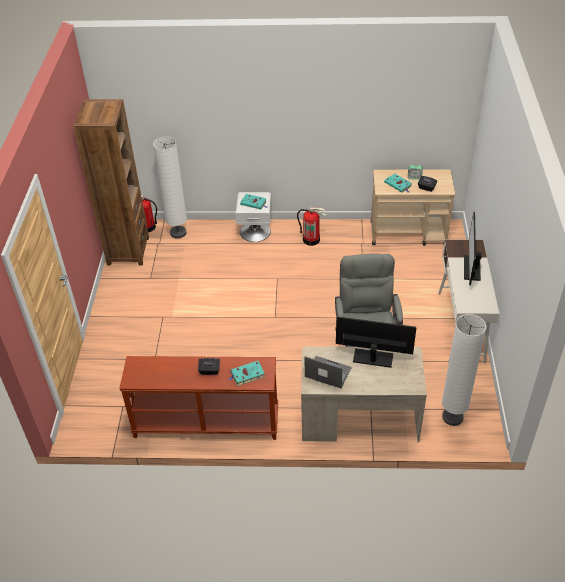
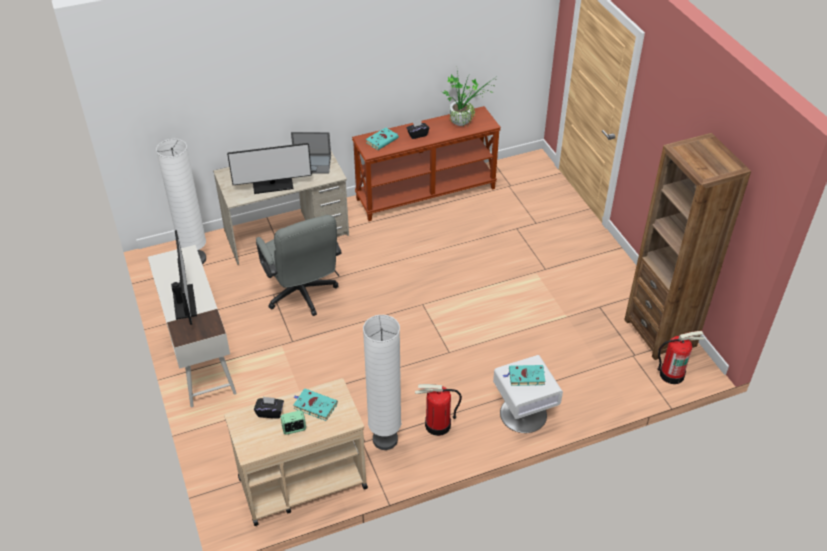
camera: 155 degrees right, 0 degrees up
(154, 373) = (463, 121): none -> potted plant
(178, 233) = (623, 378): white floor lamp -> white floor lamp (385, 439)

